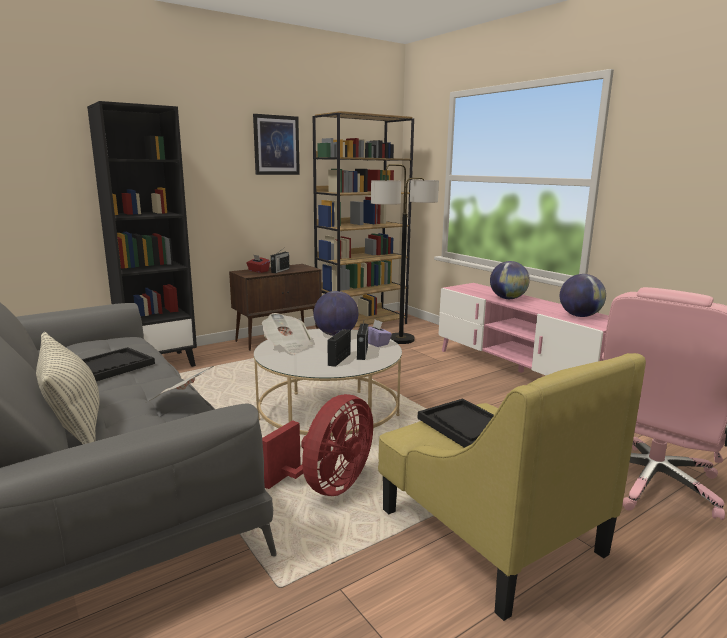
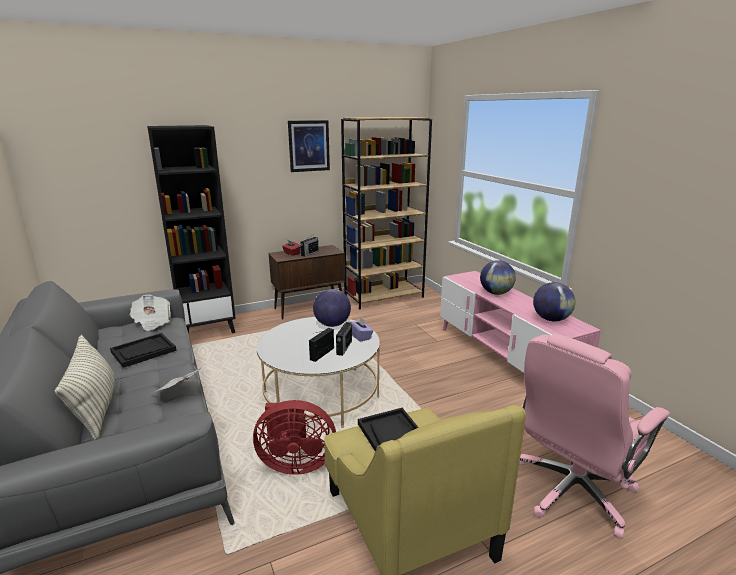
camera: 10 degrees right, 5 degrees up
(287, 346) = (287, 336): newspaper -> newspaper (152, 322)
(327, 486) = (295, 463): red fan -> red fan turned 45 degrees clockwise
(401, 339) = (411, 315): floor lamp -> none

